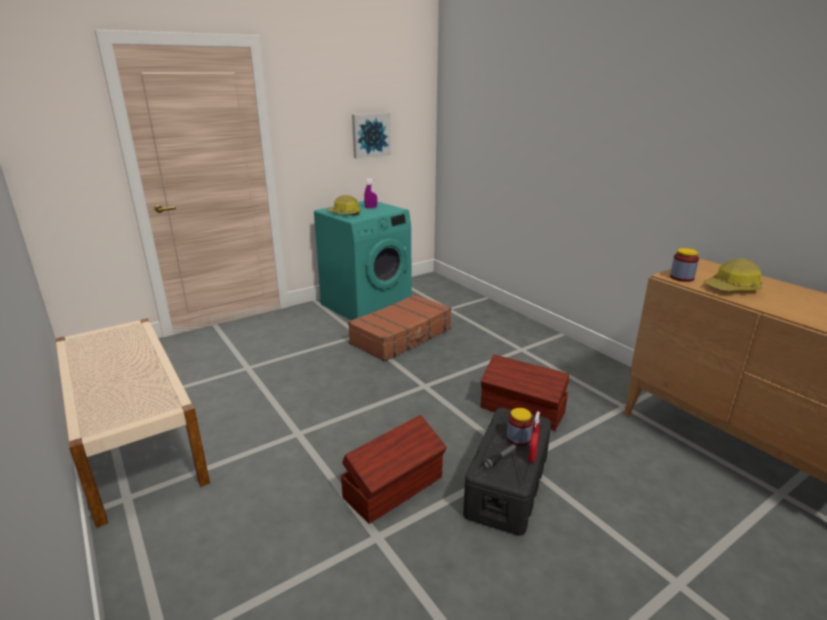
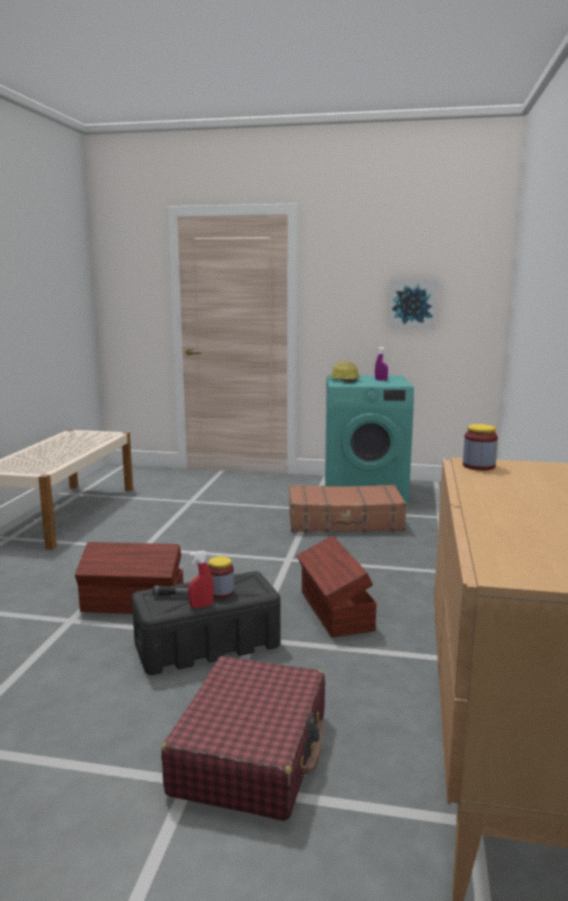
camera: 45 degrees right, 10 degrees down
(665, 538) = (251, 753): none -> red suitcase
(732, 288) = (506, 485): hard hat -> none

